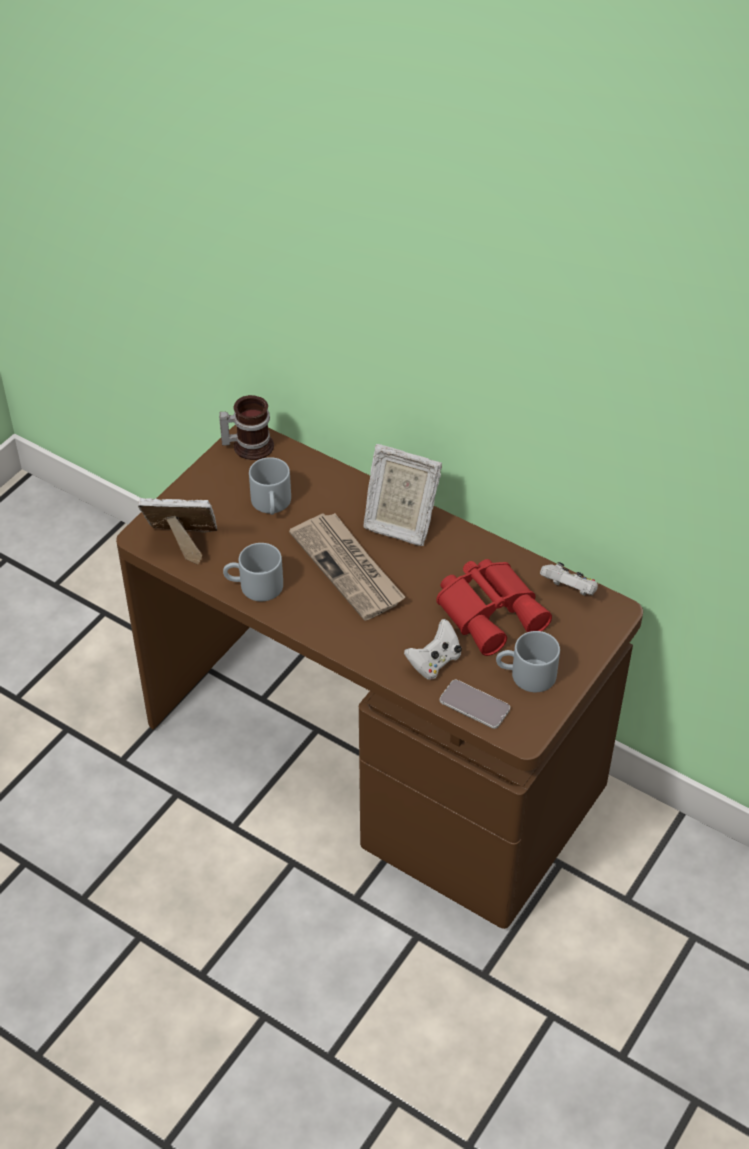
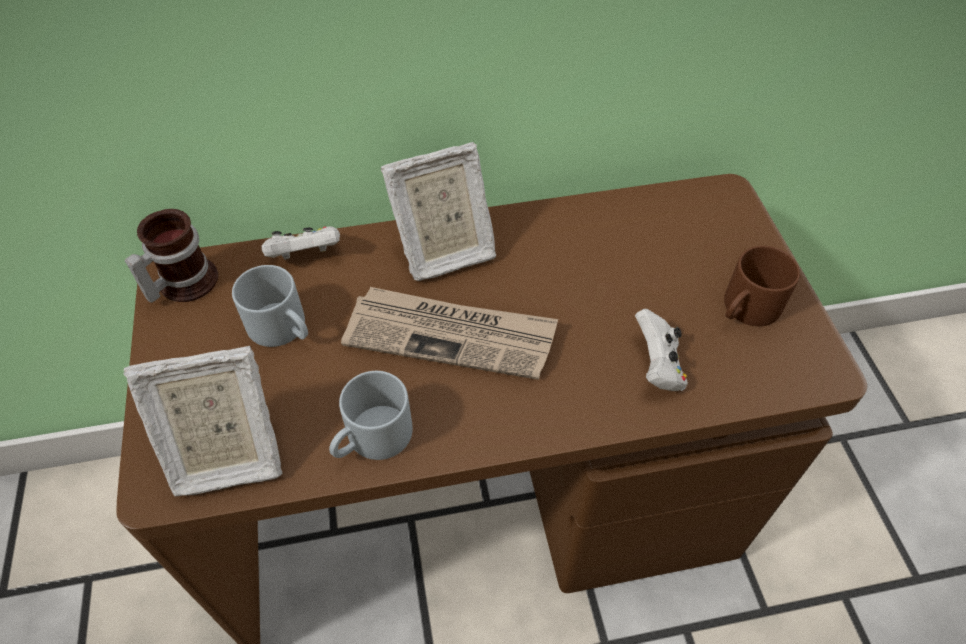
camera: 45 degrees left, 5 degrees up
(184, 544) = (225, 456): picture frame -> picture frame turned 150 degrees counterclockwise
(474, 705) = (749, 379): phone -> none
(491, 610) = (635, 272): red binoculars -> none
(525, 675) = (747, 310): grey mug -> brown mug
(569, 590) = (669, 203): white game controller -> white game controller (305, 256)

